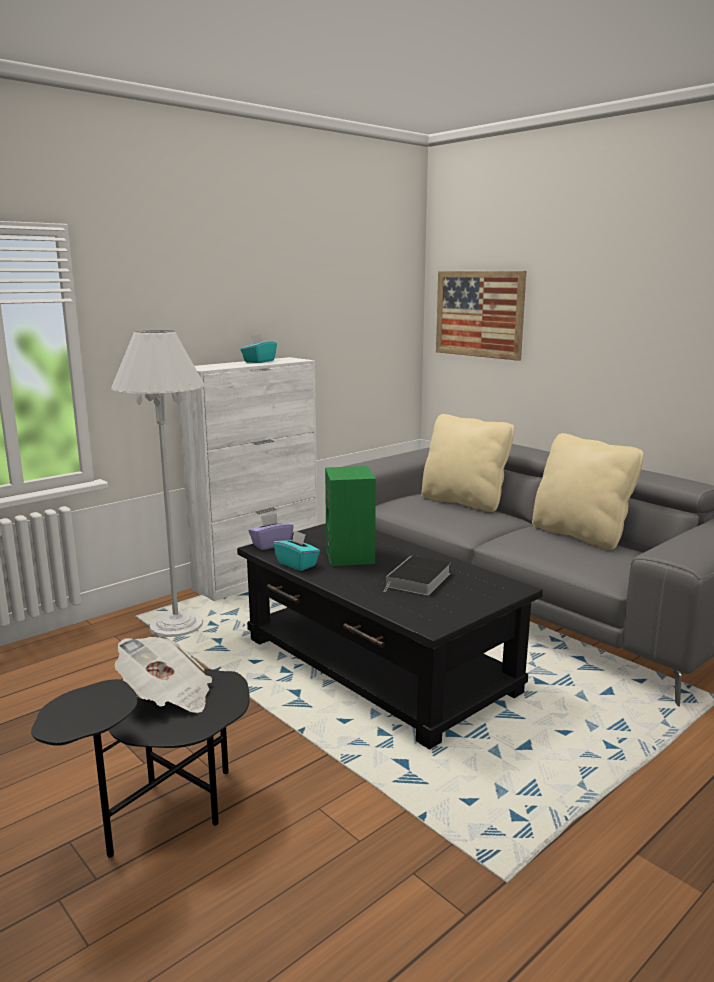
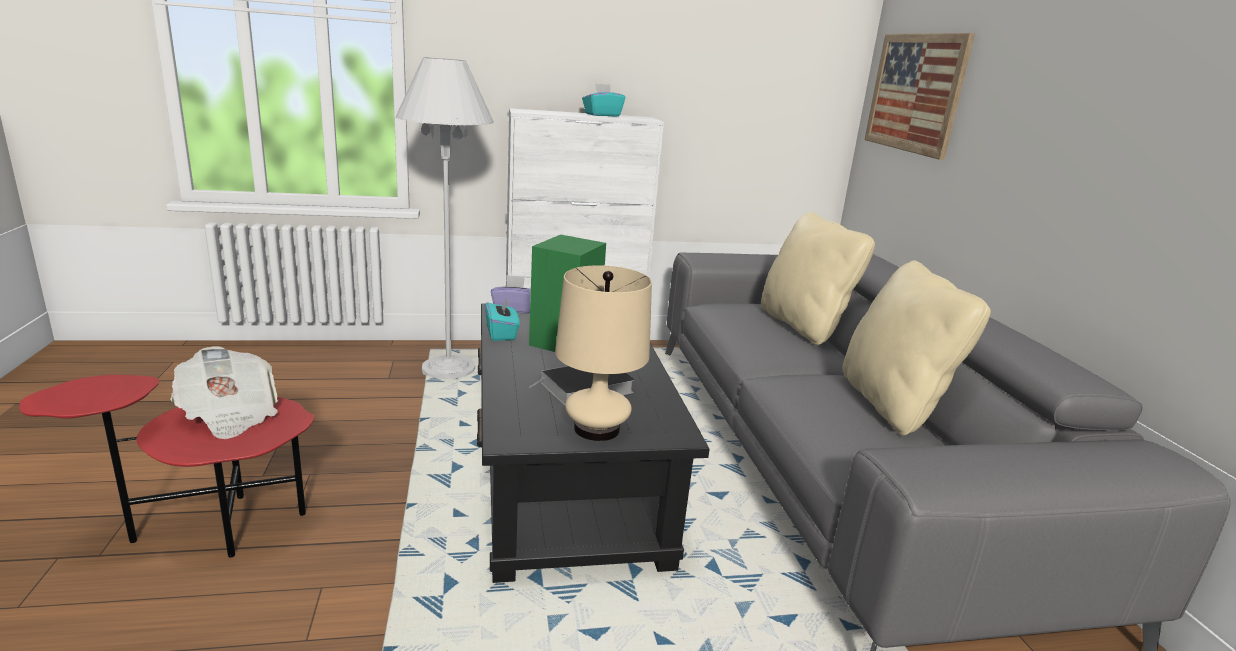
camera: 30 degrees right, 5 degrees up
(166, 816) = (211, 529): black side table -> red side table
(468, 601) = (596, 429): none -> beige table lamp

